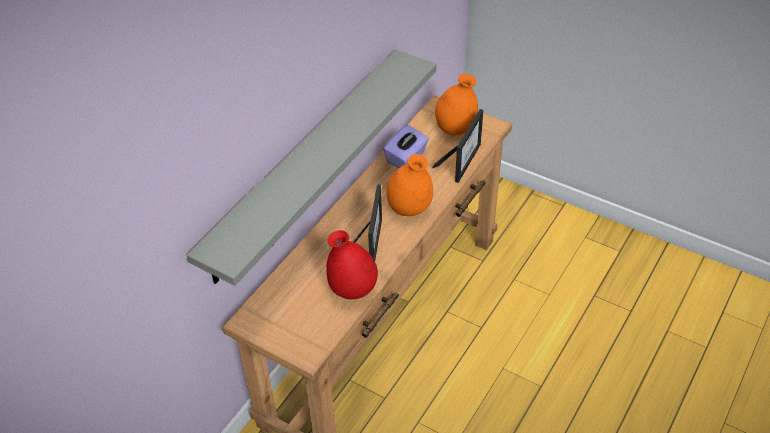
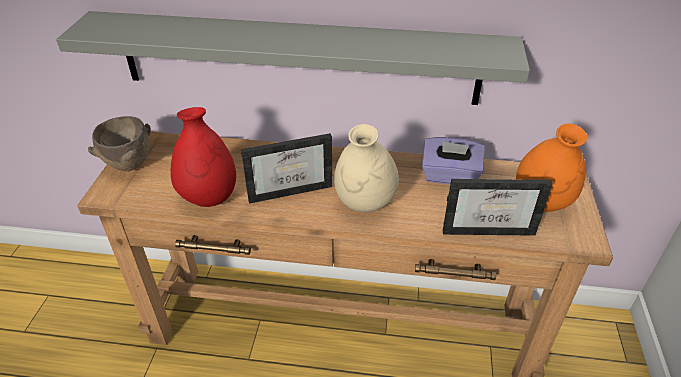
camera: 65 degrees right, 5 degrees down
(278, 334) = (129, 165): none -> brown bowl
(409, 209) = (364, 204): orange vase -> beige vase

